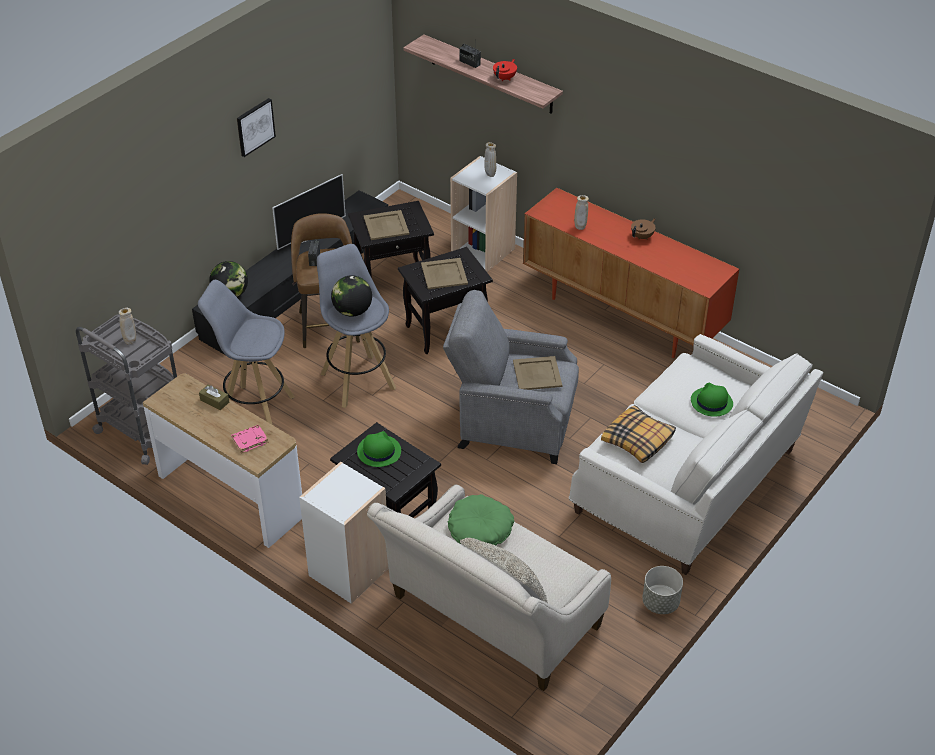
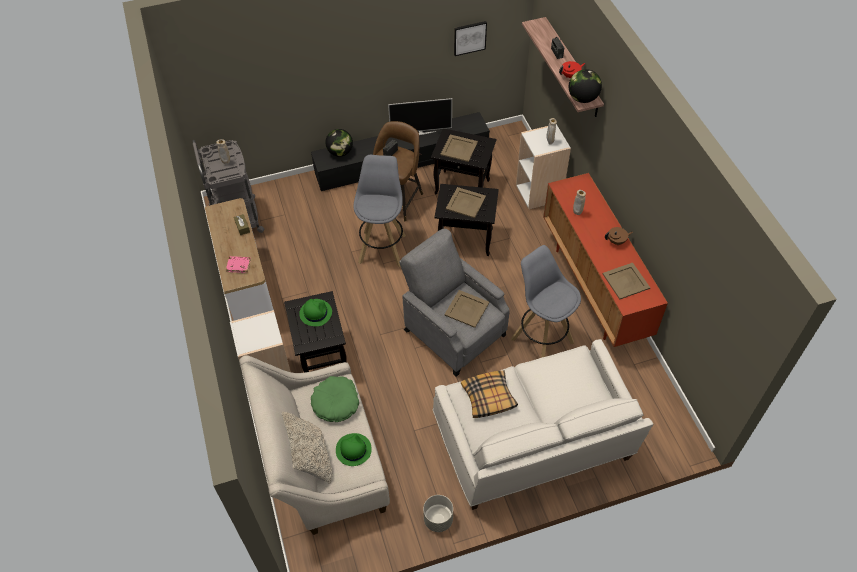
camera: 35 degrees right, 10 degrees up
(255, 126) = (382, 44): picture -> picture (469, 38)
(255, 409) = (307, 237): grey stool -> grey stool (541, 339)
(352, 311) = (375, 204): globe -> globe (582, 98)
(684, 267) = (626, 280): none -> beige tray
(711, 402) = (566, 397): green hat -> green hat (353, 450)

